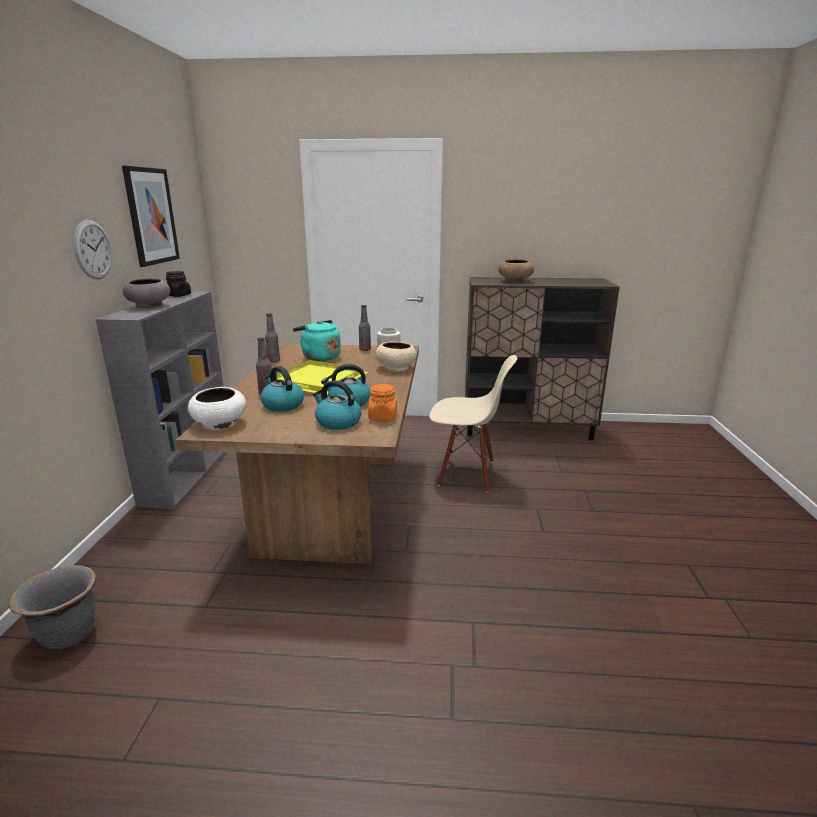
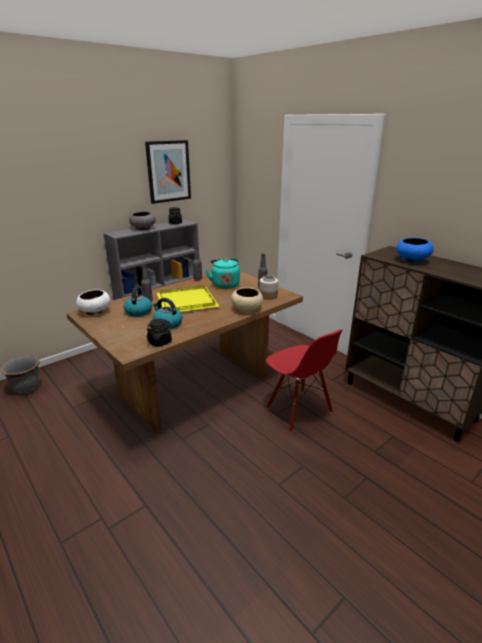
camera: 45 degrees right, 5 degrees up
(93, 250) = (110, 193): wall clock -> none
(337, 422) = (135, 334): kettle -> none
(383, 417) = (160, 342): orange jar -> black jar
(466, 473) = (298, 410): beige chair -> red chair
(515, 281) = (412, 260): brown bowl -> blue bowl

